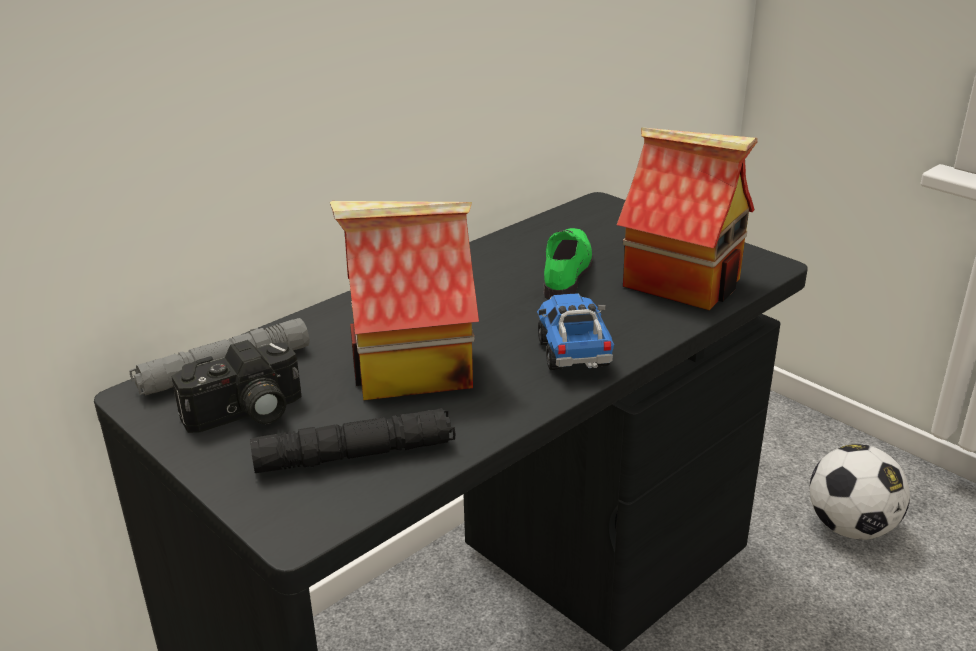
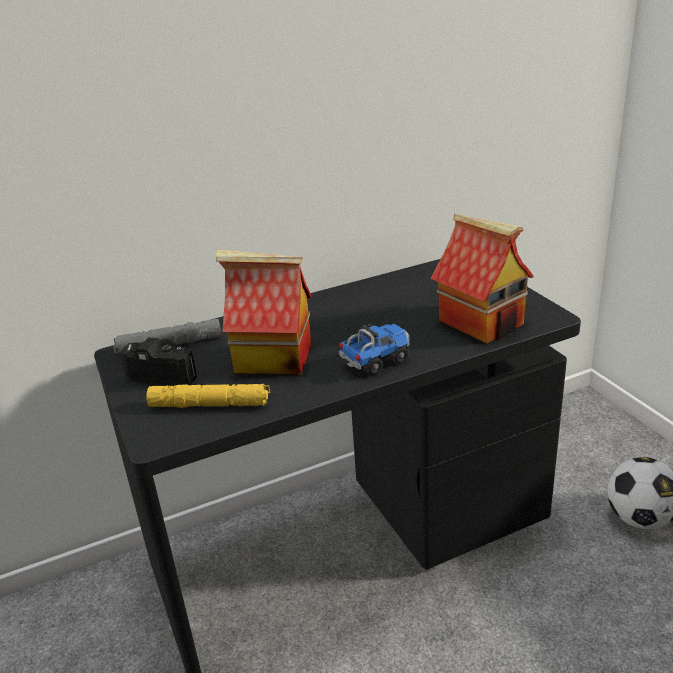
camera: 20 degrees right, 0 degrees up
(246, 415) = (166, 372): camera -> camera turned 150 degrees counterclockwise
(355, 455) = (210, 405): black flashlight -> yellow flashlight
(568, 271) = (409, 306): green shoe -> none
(573, 354) = (376, 361): toy truck -> toy truck turned 45 degrees clockwise

